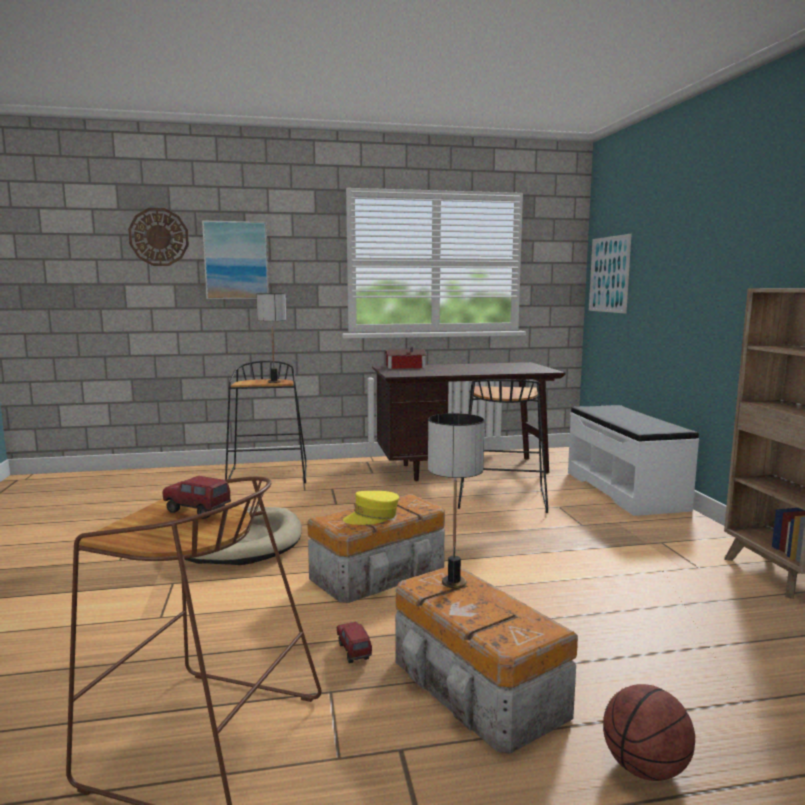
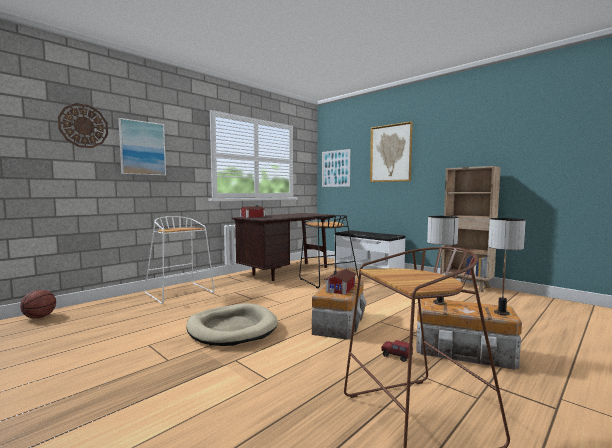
camera: 35 degrees left, 5 degrees down
(197, 512) = (407, 272): toy truck -> none
(269, 476) = (180, 293): black stool -> white stool
(273, 382) = (189, 228): table lamp -> table lamp (501, 313)
(372, 517) = (342, 288): yellow cap -> toy house
(644, 768) = (554, 355): basketball -> basketball (39, 317)
(691, 245) = (390, 153): none -> picture

